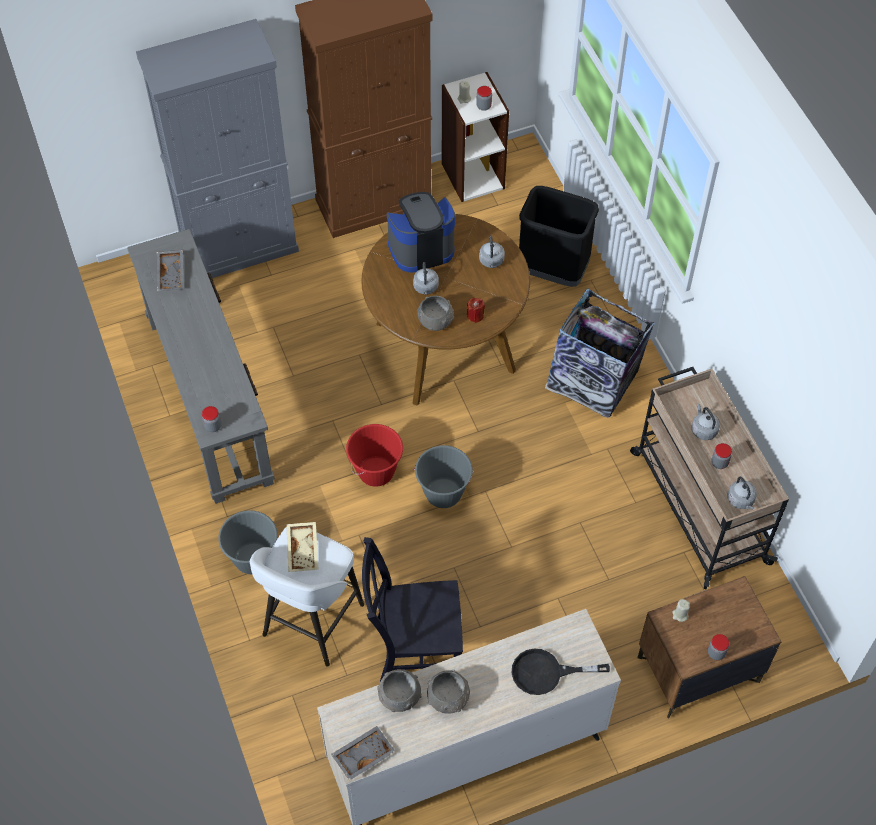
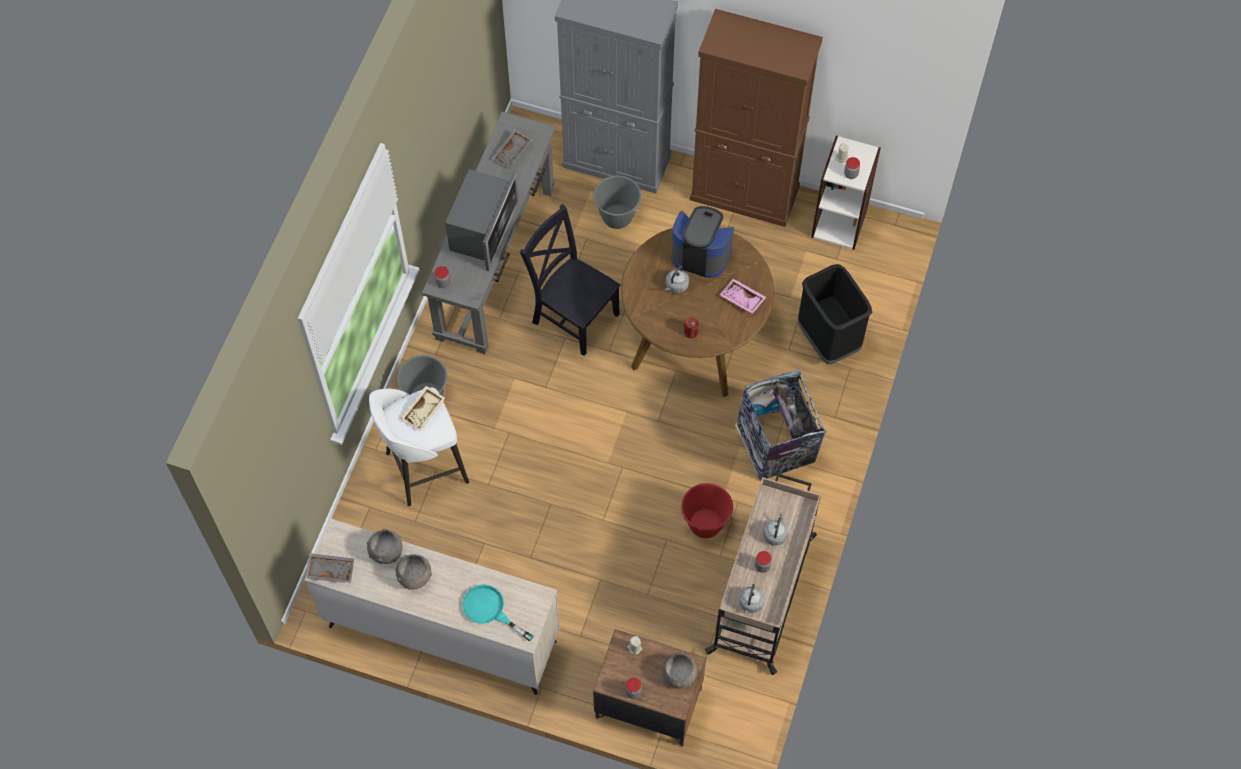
camera: 40 degrees right, 5 degrees up
(206, 356) = (483, 230): none -> microwave
(376, 472) = (561, 397): red bucket -> red bucket (705, 524)
(414, 647) = (474, 537): black chair -> black chair (573, 315)
(435, 320) = (660, 315): grey bowl -> grey bowl (679, 674)
(443, 493) = (592, 447): grey bucket -> grey bucket (617, 217)
(491, 261) = (741, 299): grey kettle -> pink tray
(546, 673) = (490, 610): black frying pan -> turquoise frying pan

